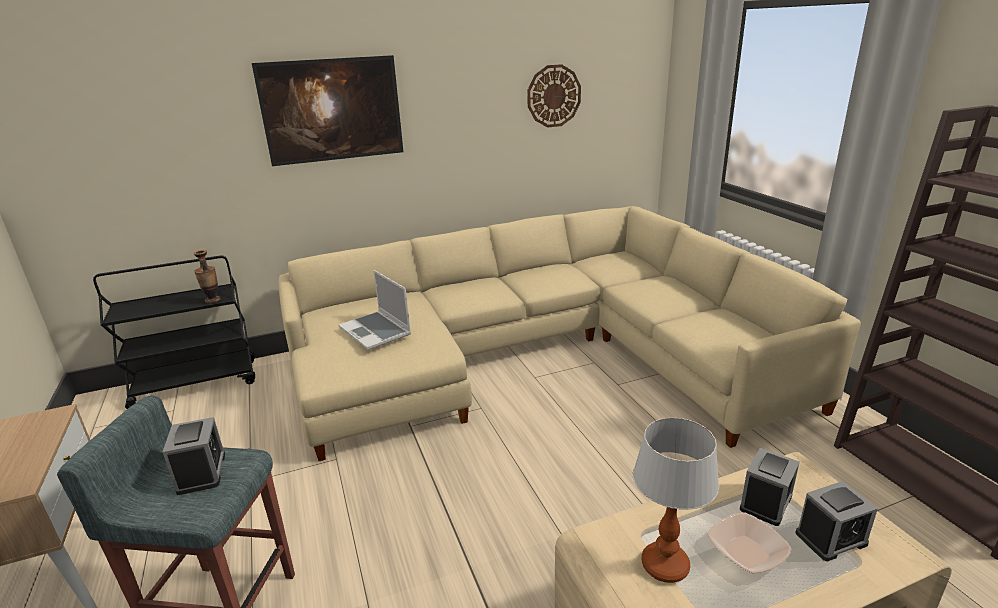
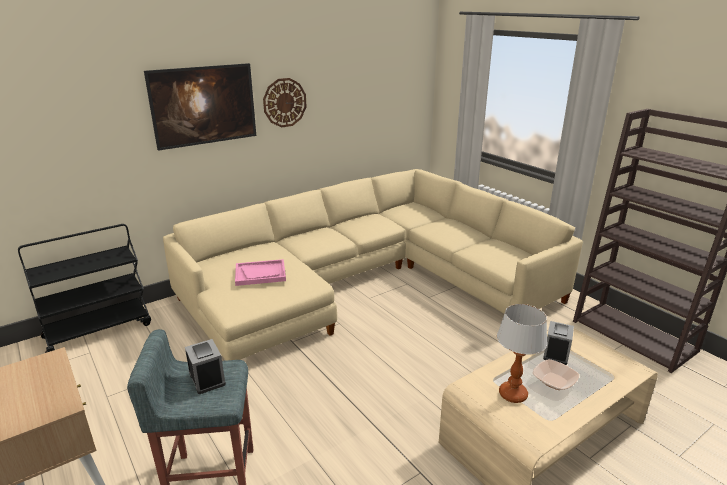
camera: 15 degrees left, 0 degrees up
(212, 300) = (118, 260): vase -> none
(376, 331) = (260, 274): laptop -> pink tray
(553, 96) = (360, 91): wall clock -> wall clock (284, 102)
(831, 538) = (596, 367): alarm clock -> none

